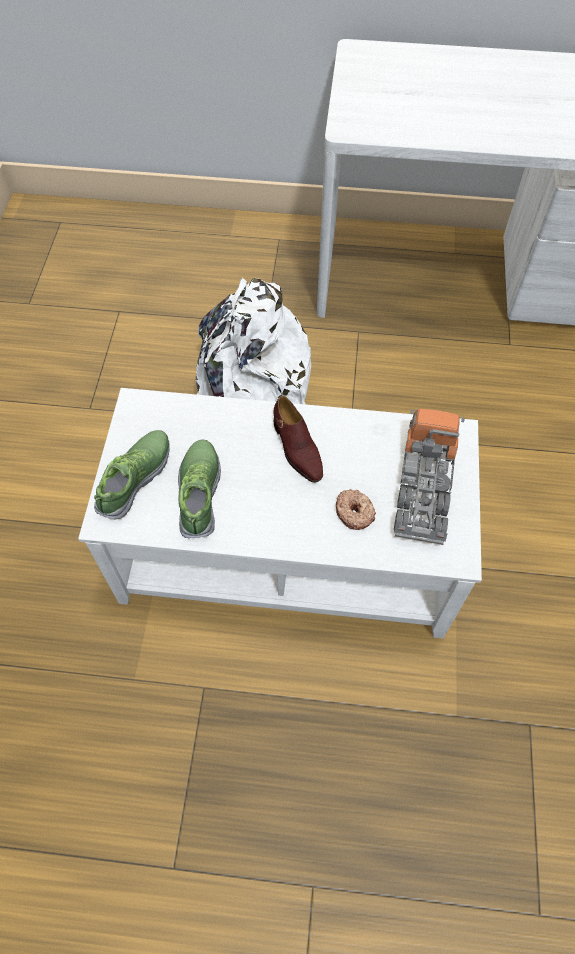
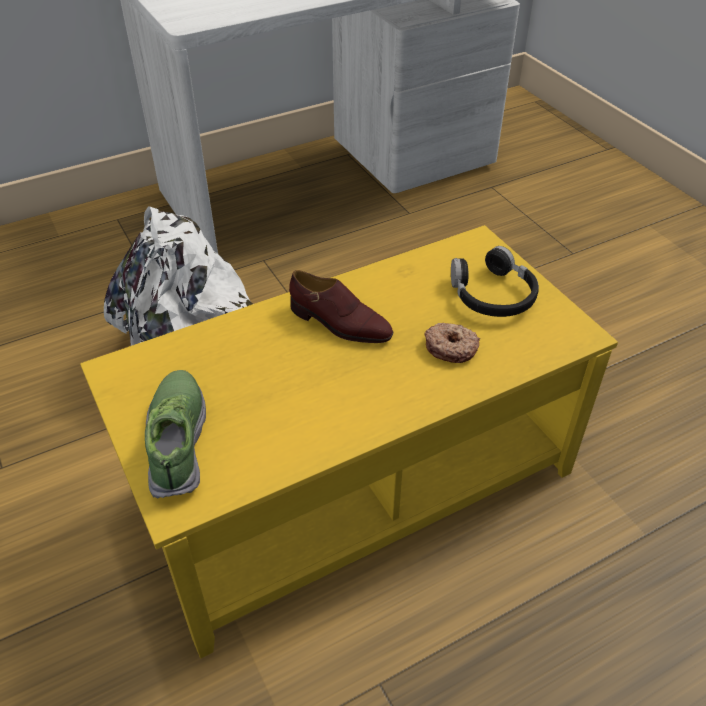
camera: 35 degrees left, 15 degrees down
(200, 493) = (271, 415): shoe -> none
(286, 551) = (353, 485): white coffee table -> yellow coffee table
(424, 486) = (492, 295): toy truck -> black headphones

